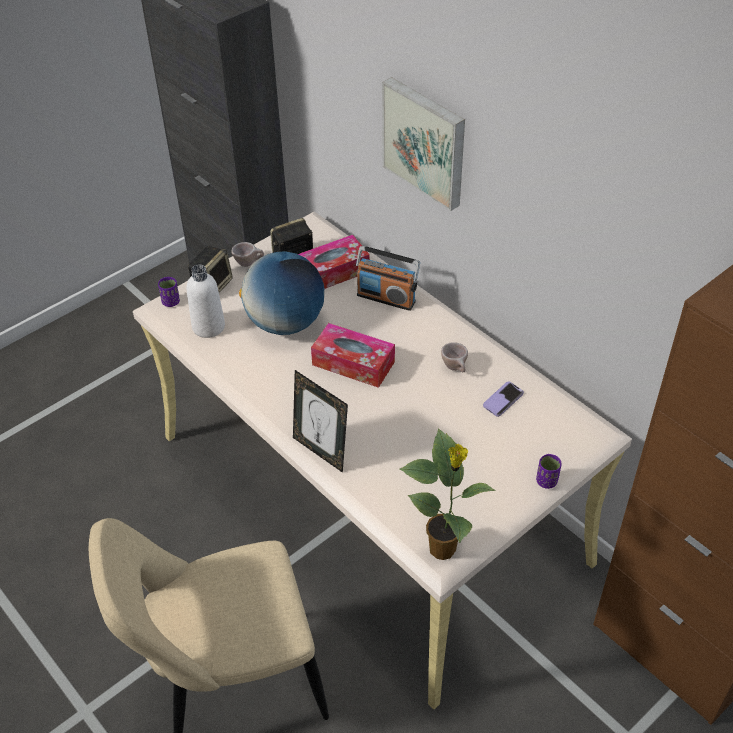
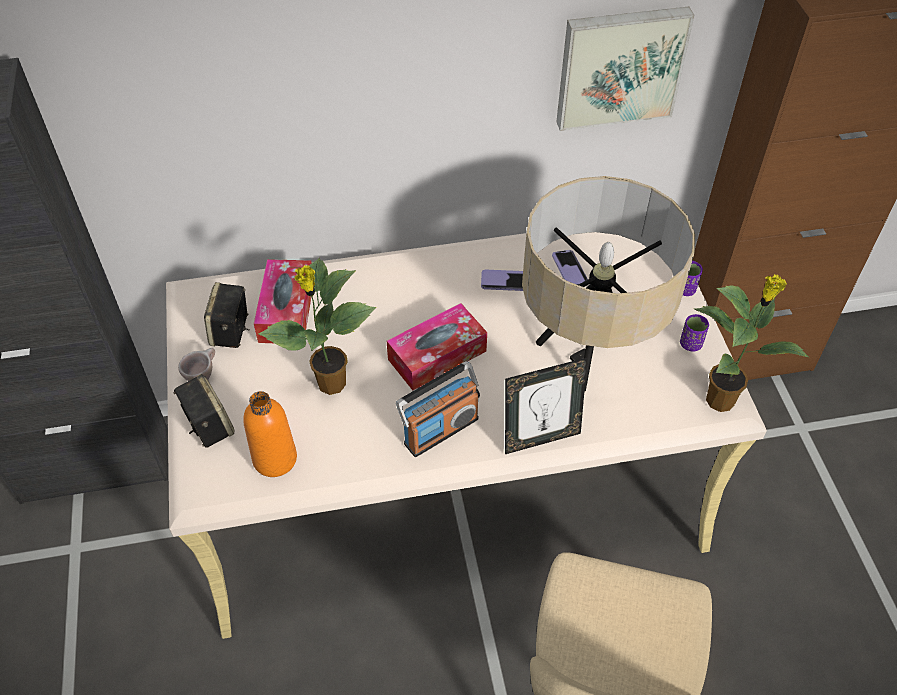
camera: 60 degrees left, 5 degrees up
(171, 302) = (199, 479): purple cup -> purple cup (690, 344)
(208, 327) = (275, 459): white bottle -> orange bottle
(285, 323) = (330, 385): globe -> potted plant
(386, 298) = (365, 285): radio -> radio (440, 430)
(425, 446) = (589, 352): none -> beige table lamp
(426, 142) = (339, 89): picture -> picture (620, 66)
(456, 368) = (505, 281): beige cup -> phone

